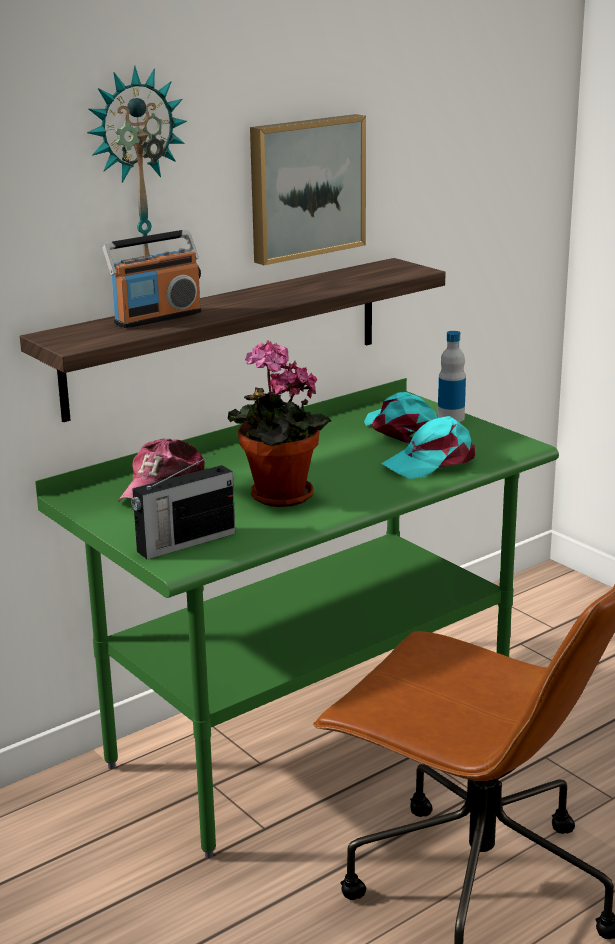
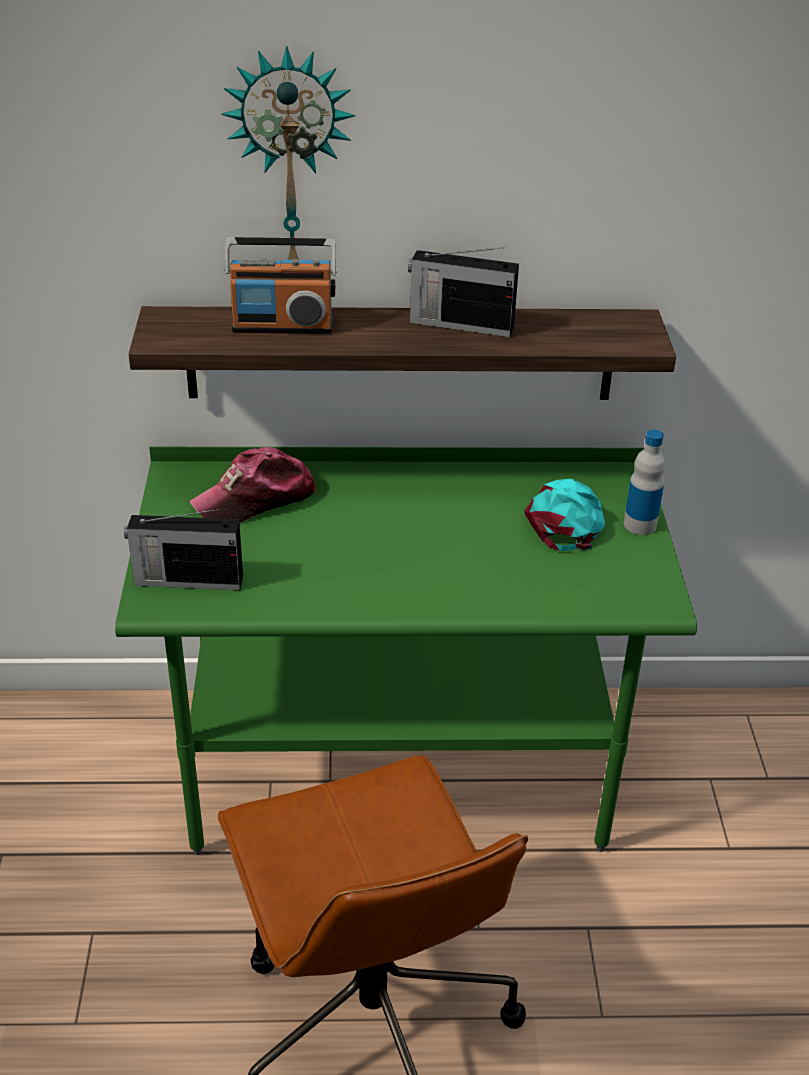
camera: 35 degrees right, 15 degrees up
(277, 497) = (332, 560): potted plant -> none
(282, 289) = (459, 324): none -> radio
(305, 187) = (528, 209): picture -> none
(432, 462) = (534, 582): turquoise cap -> none

